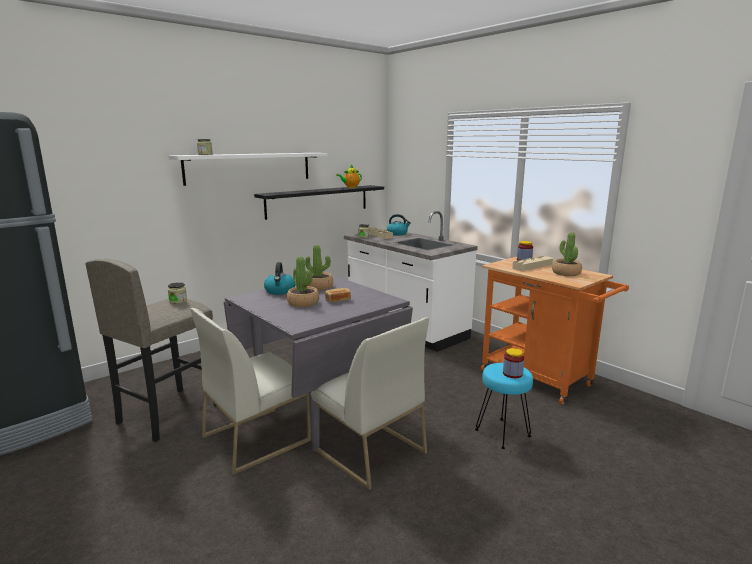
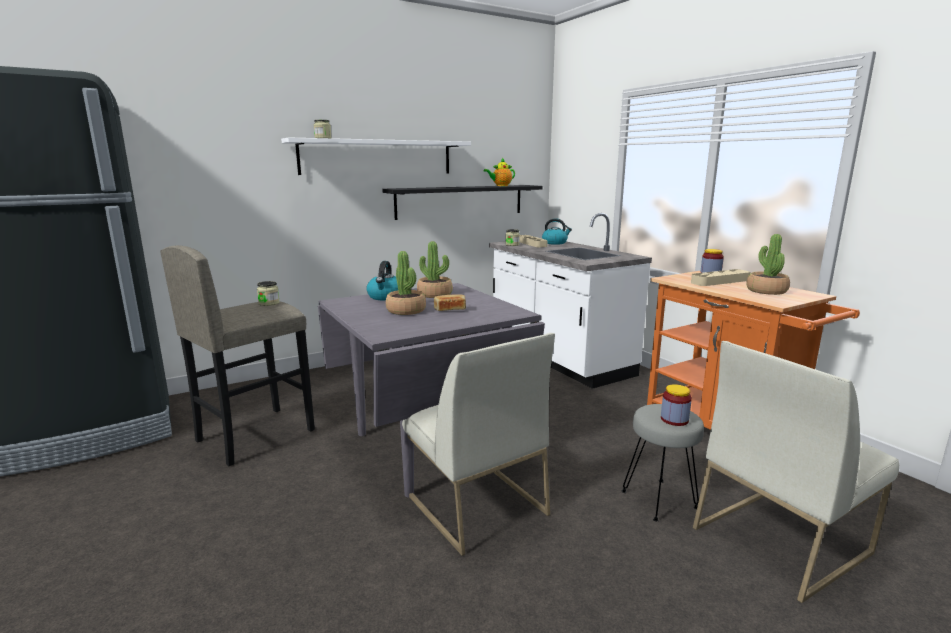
camera: 10 degrees right, 0 degrees up
(256, 438) = (343, 473): white chair -> white chair (779, 539)
(503, 434) = (659, 500): turquoise stool -> grey stool

